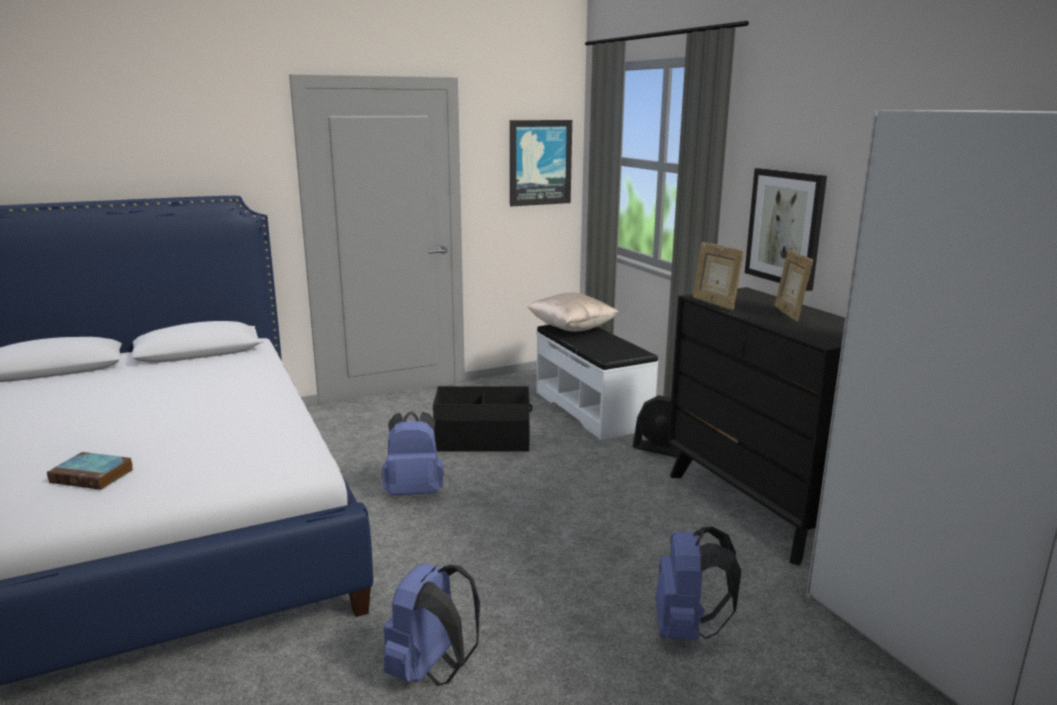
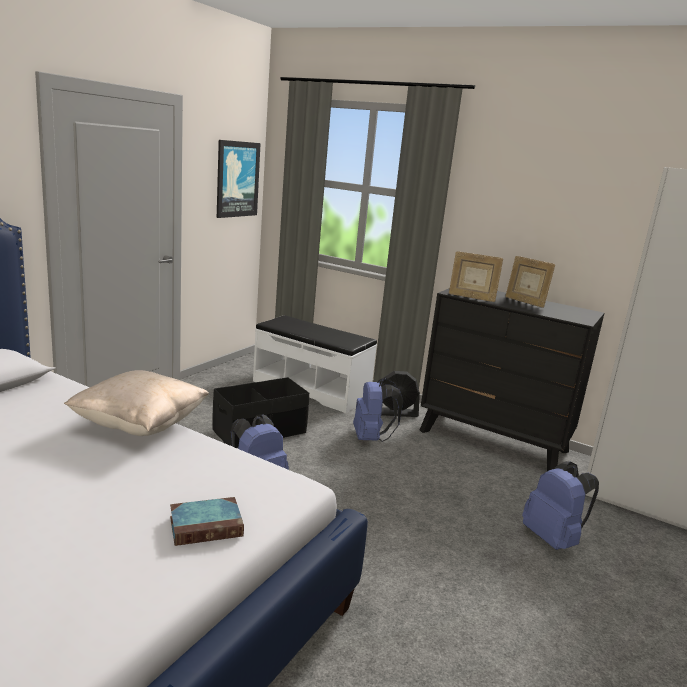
camera: 35 degrees left, 0 degrees up
(94, 476) = (95, 559): book -> book (207, 525)
(431, 670) = (448, 635): blue backpack -> blue backpack (371, 438)
(571, 329) = (287, 324): beige pillow -> beige pillow (140, 426)
(785, 227) = (497, 239): picture -> none

